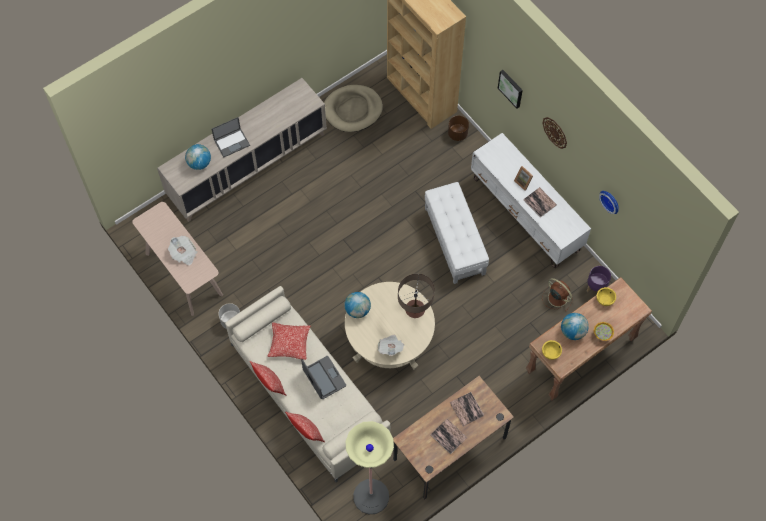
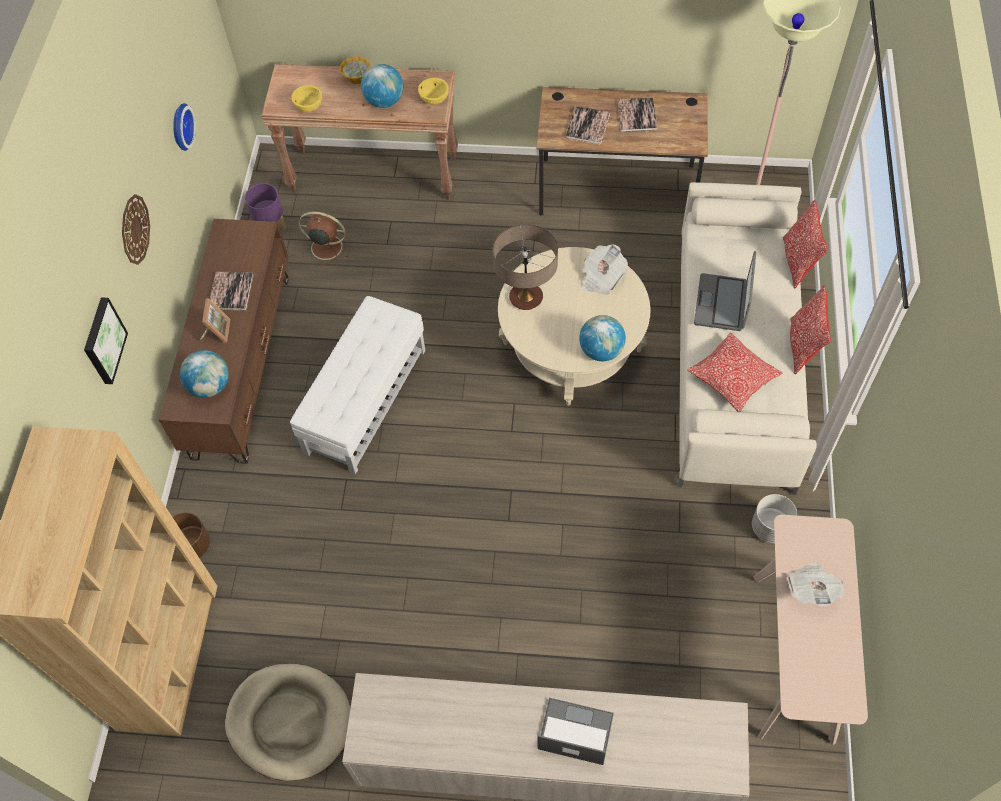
camera: 135 degrees left, 5 degrees down
(199, 163) = (664, 738): globe -> globe (210, 386)
(526, 214) = (242, 364): white tv stand -> brown tv stand
(557, 297) = (325, 247): brown fan -> brown fan turned 105 degrees clockwise

